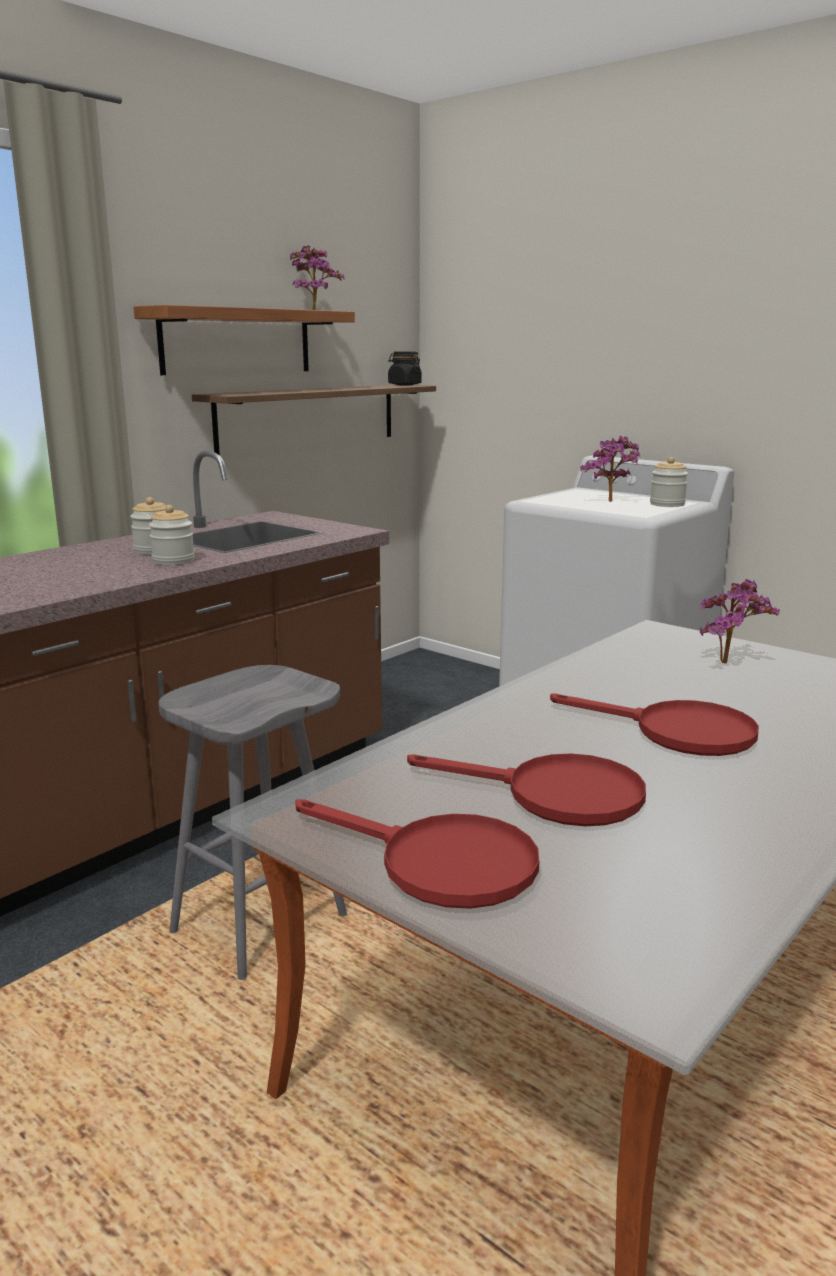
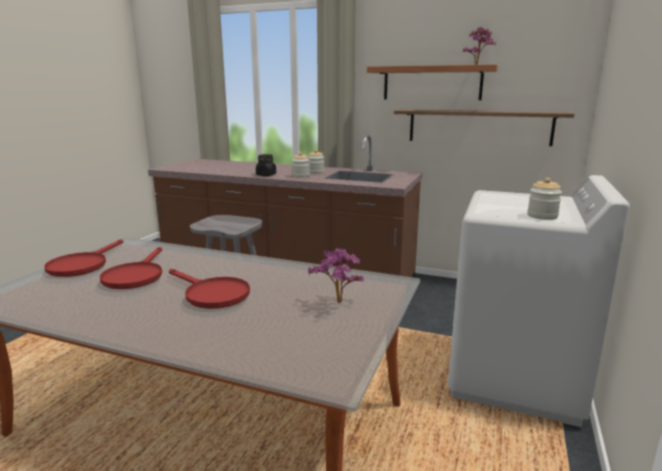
camera: 70 degrees right, 0 degrees up
(404, 385) = (557, 112): black jar -> black jar (266, 175)
(611, 502) = (519, 205): potted plant -> none
(677, 732) = (211, 294): red frying pan -> red frying pan turned 60 degrees counterclockwise

